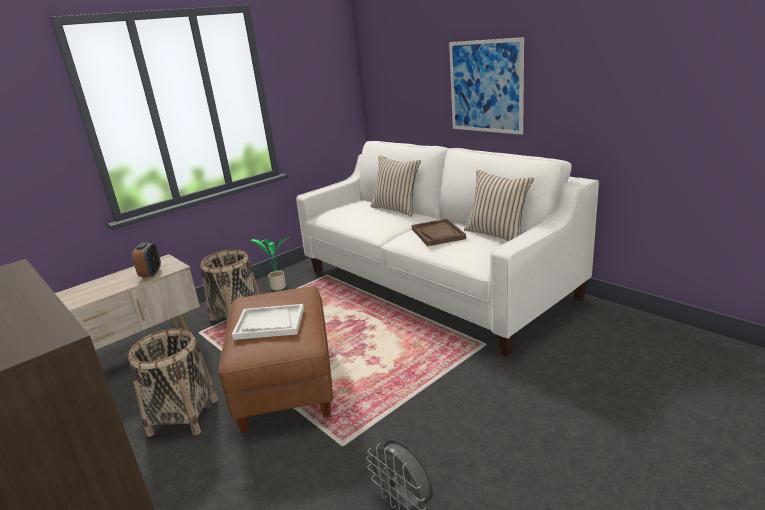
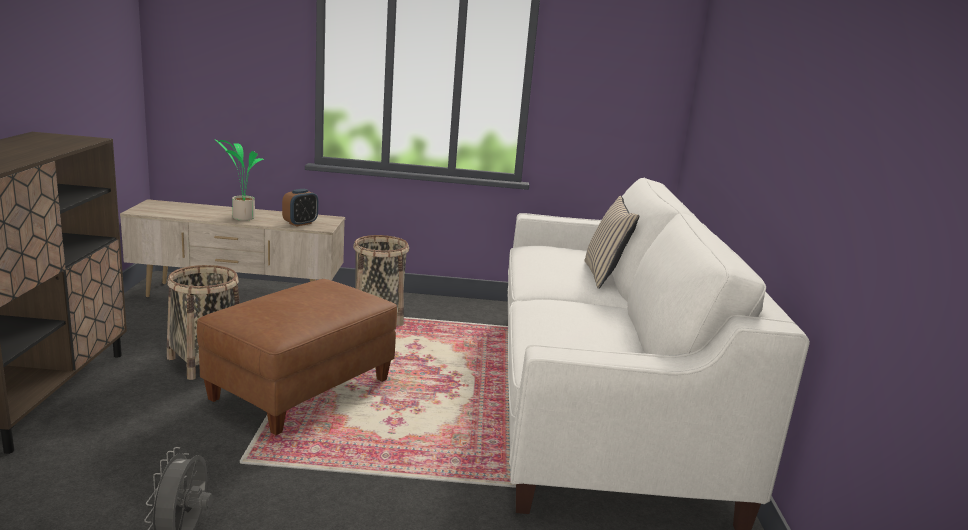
camera: 40 degrees right, 5 degrees down
(269, 324) = (288, 305): white tray -> none
(277, 287) = (452, 312): potted plant -> potted plant (242, 217)
(438, 234) = (572, 315): brown tray -> none
(485, 86) = (765, 138): picture -> none
(497, 234) = (634, 351): beige pillow -> none

